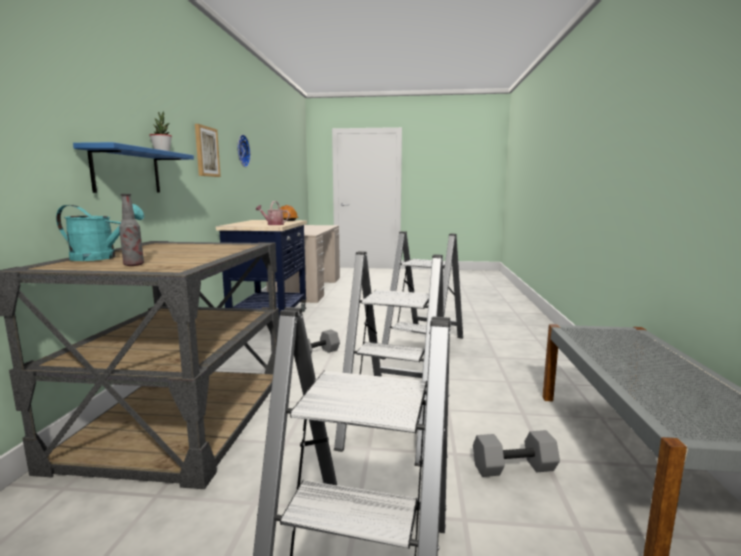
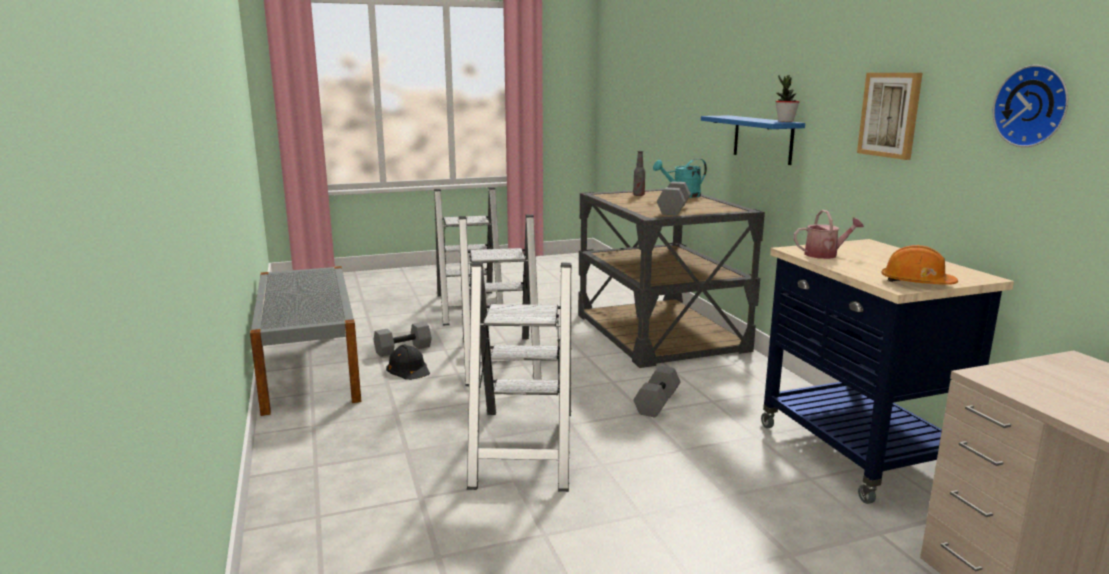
camera: 155 degrees right, 5 degrees up
(209, 246) = (672, 210): none -> grey dumbbell
(502, 428) = (408, 369): none -> black hard hat

